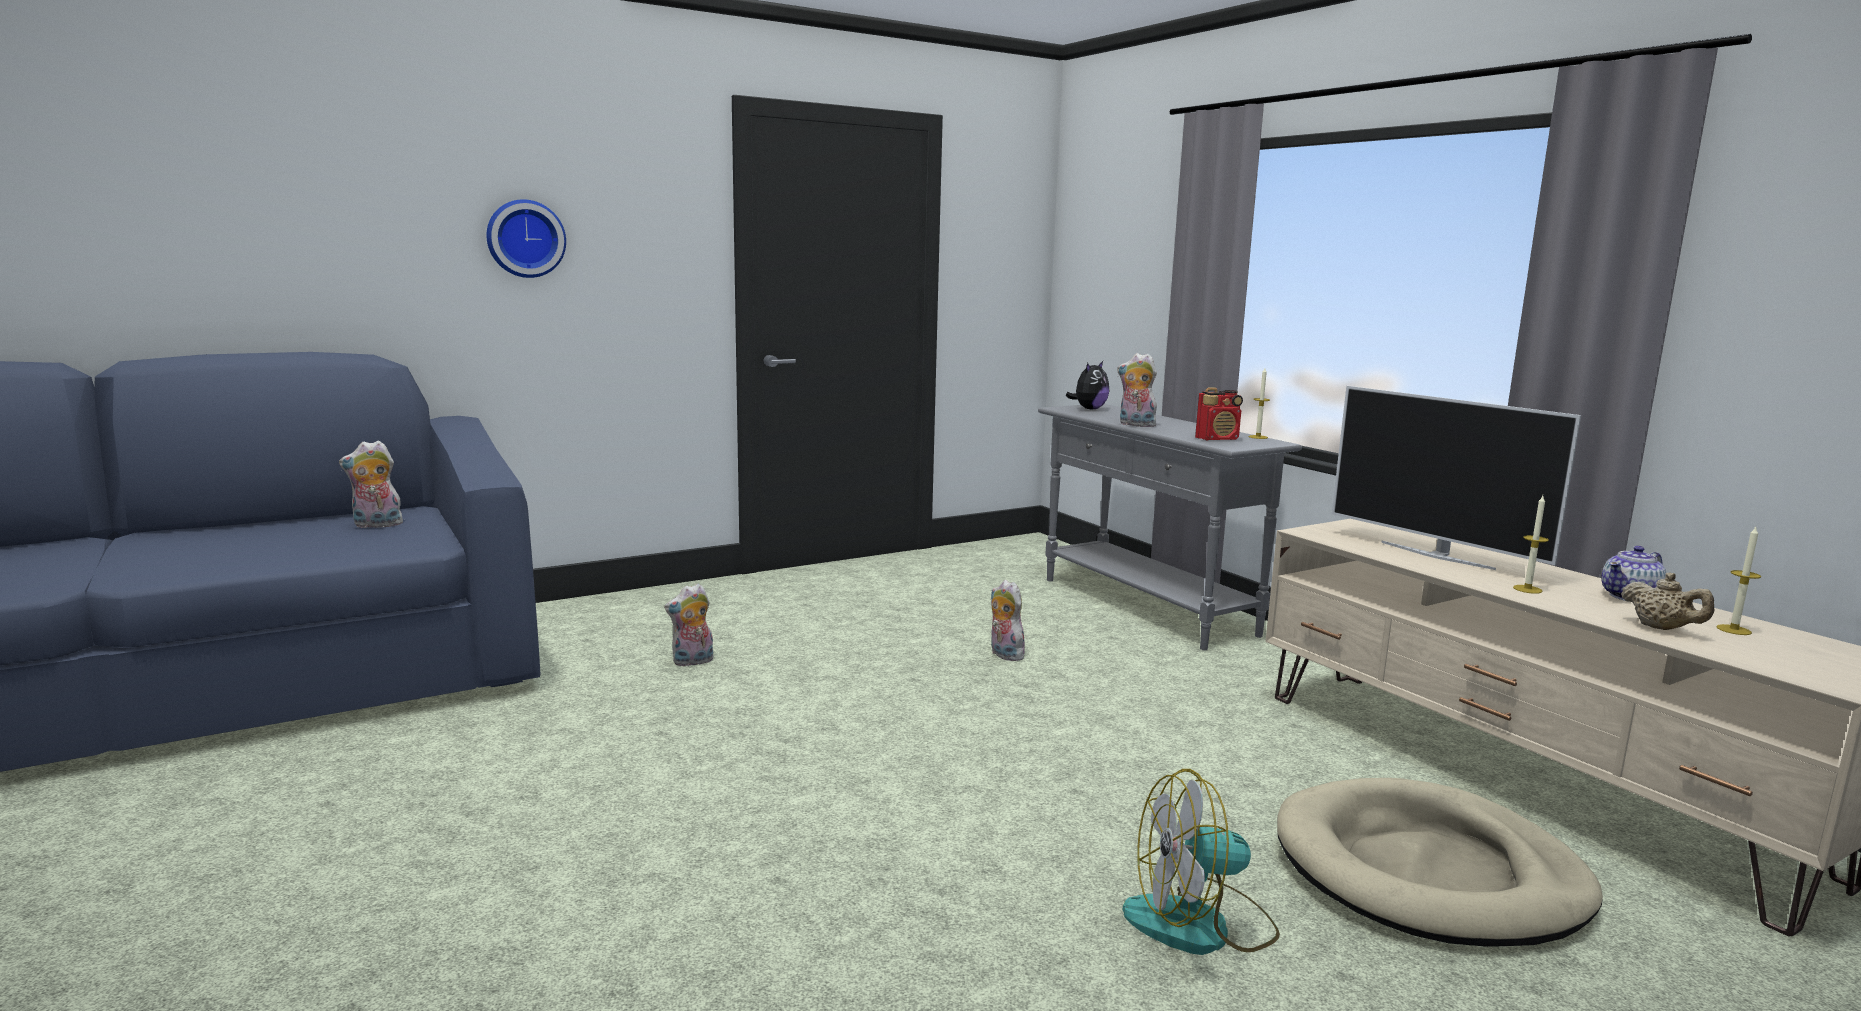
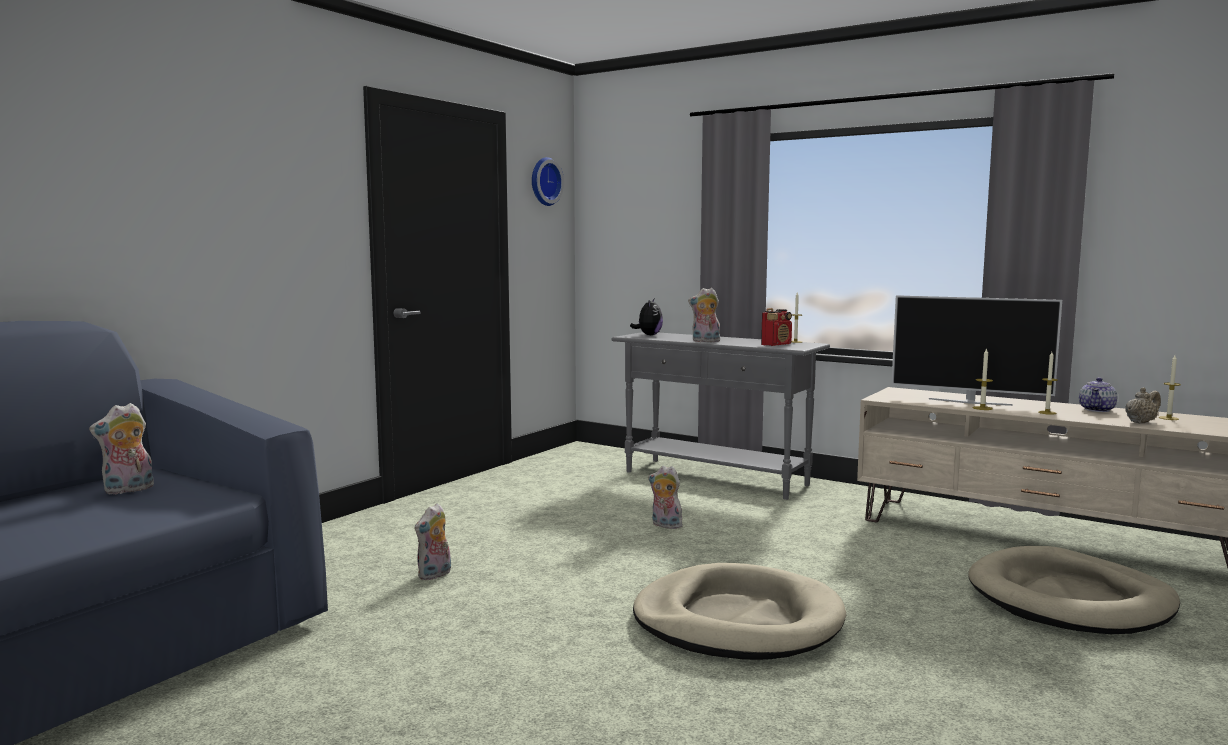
camera: 25 degrees left, 5 degrees down
(525, 238) = (206, 207): wall clock -> wall clock (544, 181)
(932, 787) = (737, 621): none -> beige dog bed
(1200, 925) = (1003, 661): fan -> none
(1434, 567) = (982, 408): none -> candle
(1661, 628) = (1141, 422): beige teapot -> beige teapot turned 60 degrees counterclockwise

